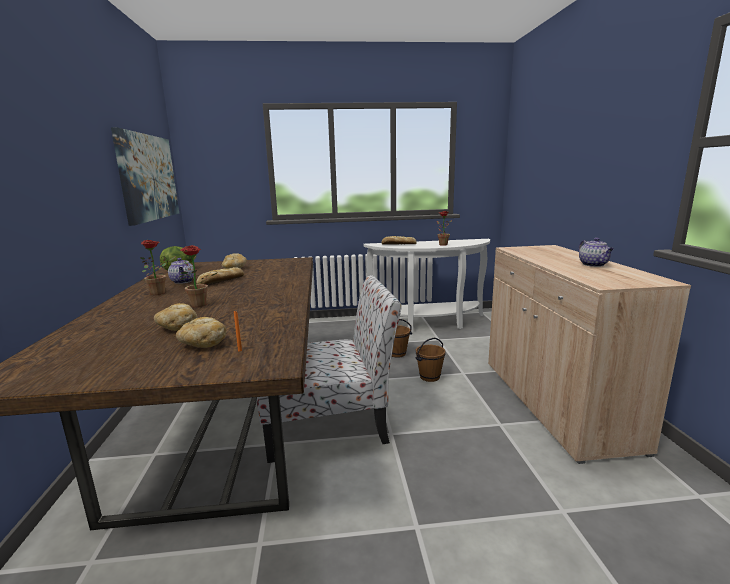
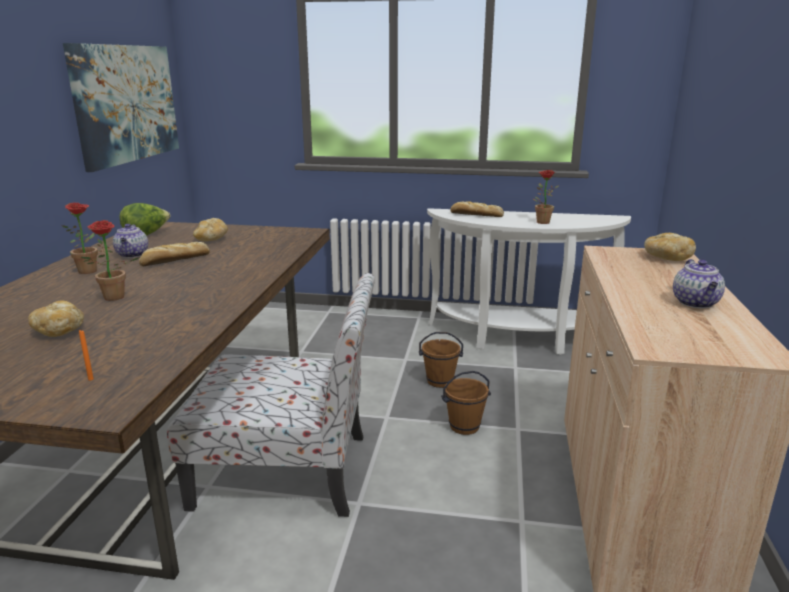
camera: 15 degrees right, 5 degrees up
(203, 344) = (61, 362): bread -> bread (666, 258)

